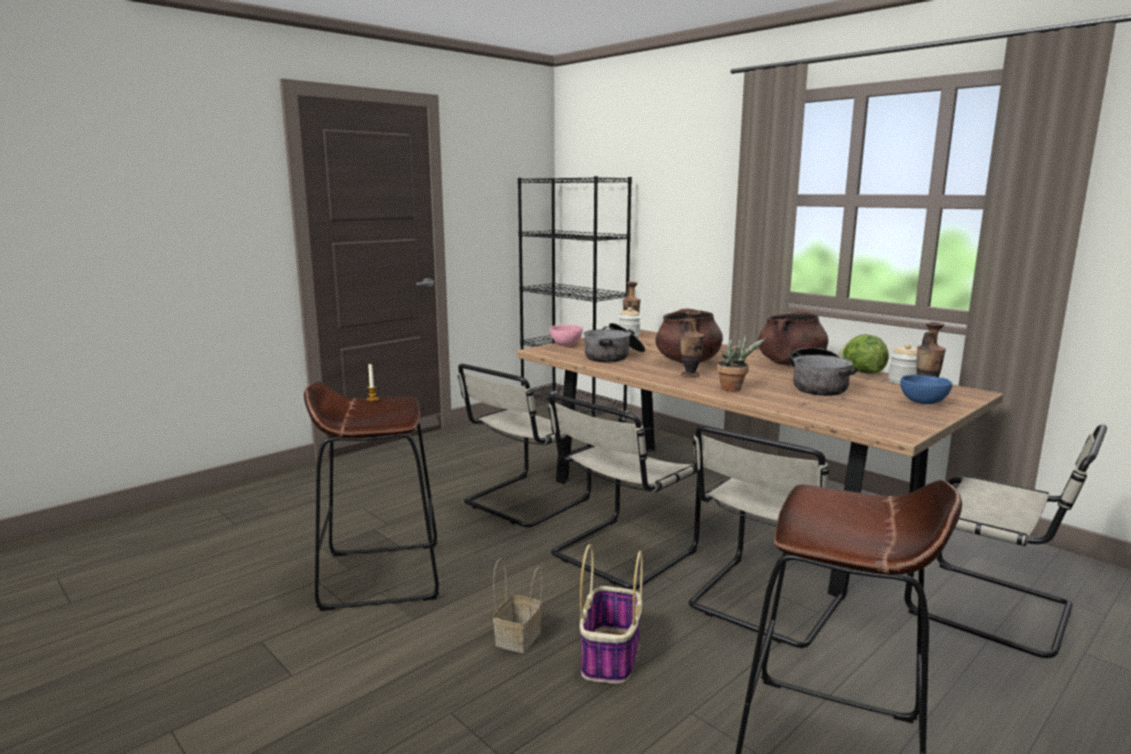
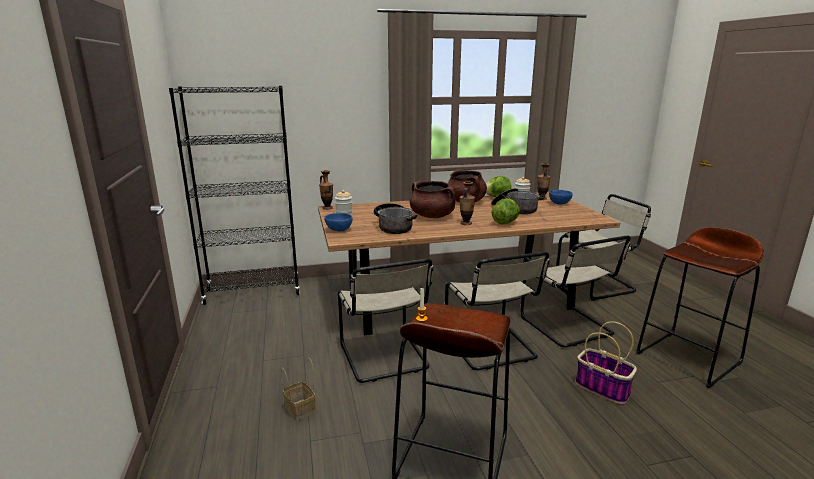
camera: 60 degrees left, 5 degrees up
(518, 639) = (573, 415): basket -> basket (301, 410)
(565, 345) = (339, 230): pink bowl -> blue bowl
(734, 389) = (505, 223): potted plant -> lettuce

